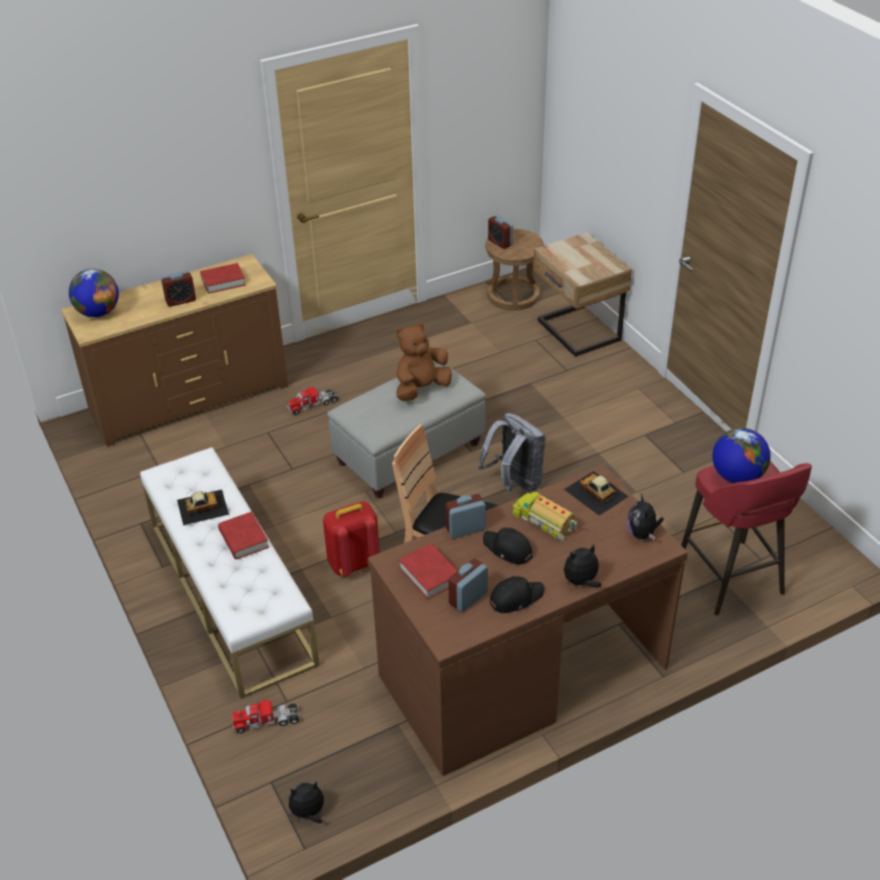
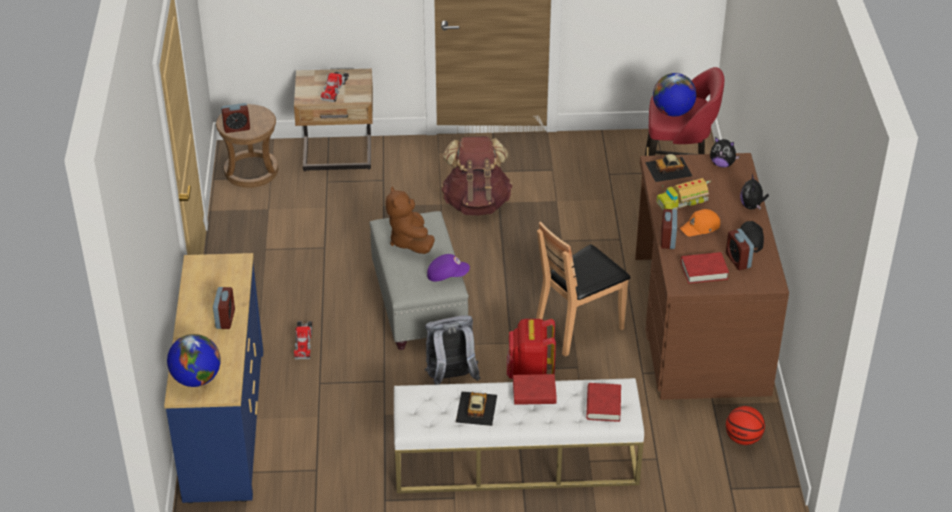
camera: 65 degrees left, 0 degrees up
(189, 399) = (223, 424): brown dresser -> blue dresser
(223, 281) = (217, 284): red book -> red book (603, 405)
(267, 721) = (670, 475): toy truck -> toy truck (335, 89)
(308, 813) = (769, 476): plush toy -> none
(356, 769) = (743, 438): none -> basketball
(388, 427) = (447, 275): none -> purple cap
(507, 549) = (700, 227): black cap -> orange cap
(514, 483) = (500, 258): grey backpack -> grey backpack (451, 378)
(584, 438) = (476, 203): none -> brown backpack

